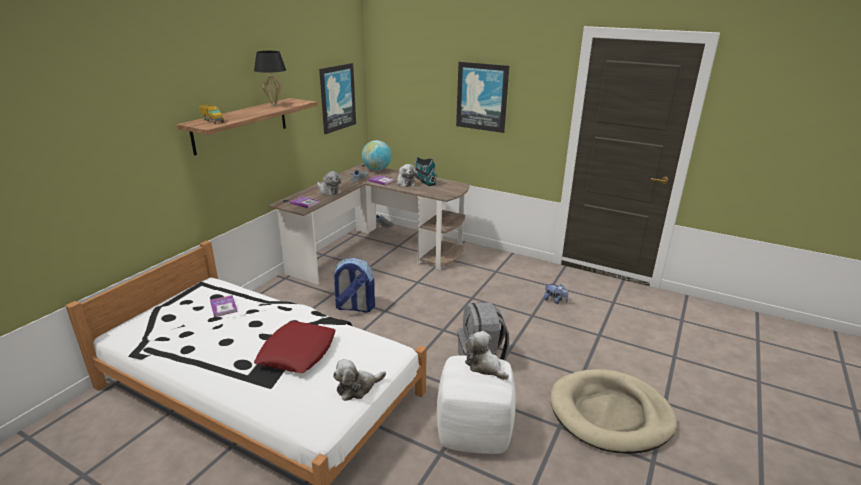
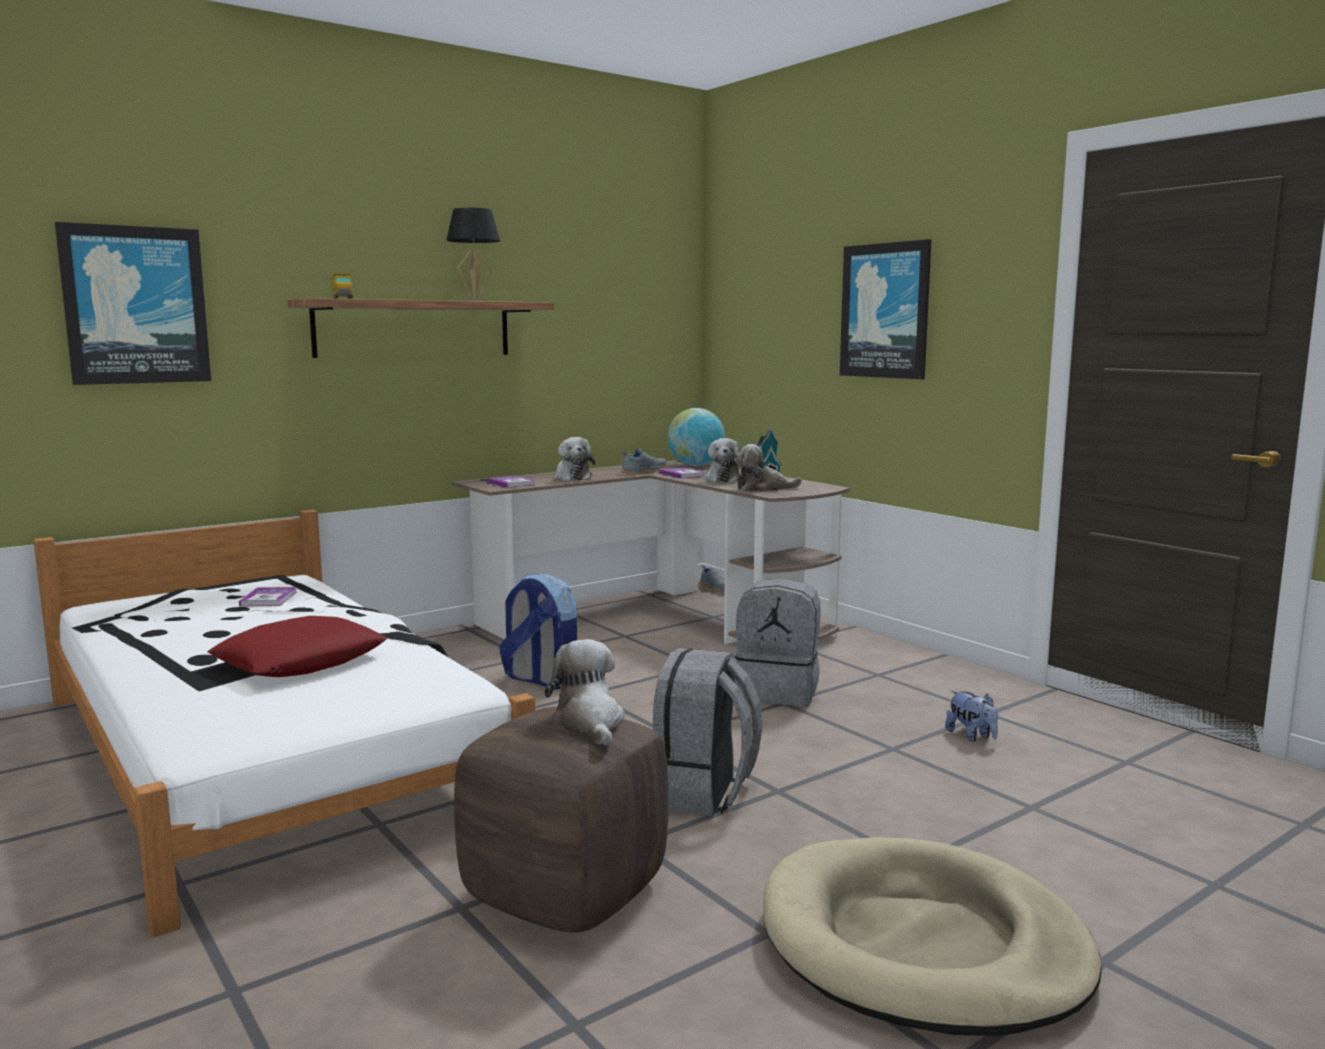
camera: 25 degrees right, 15 degrees down
(337, 98) = (632, 326): picture -> picture (136, 305)
(357, 388) = (332, 716): plush toy -> plush toy (763, 489)
(465, 291) = (778, 692): none -> grey backpack
(474, 432) = (566, 893): white ottoman -> brown ottoman

